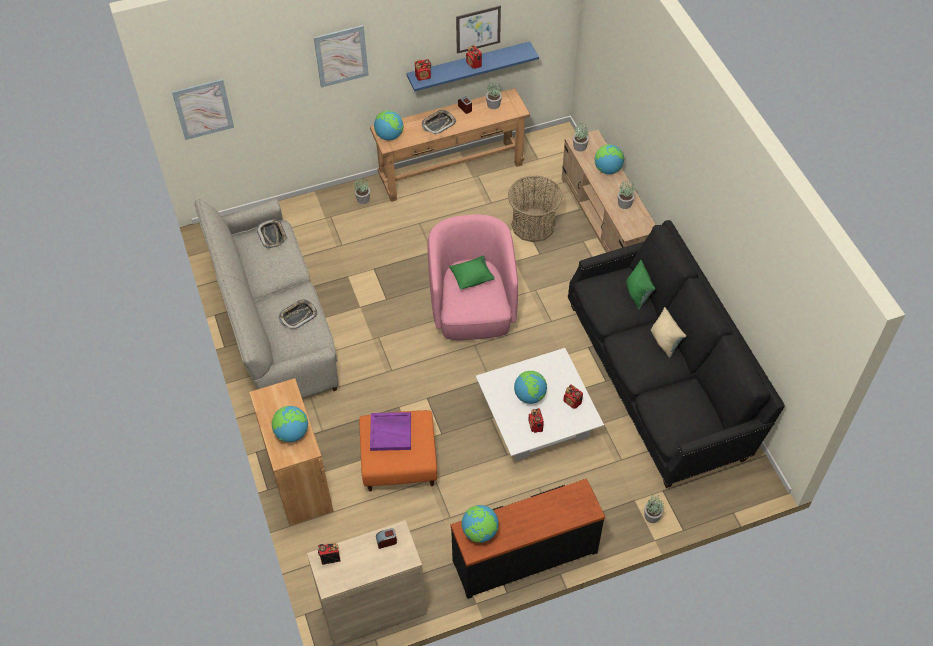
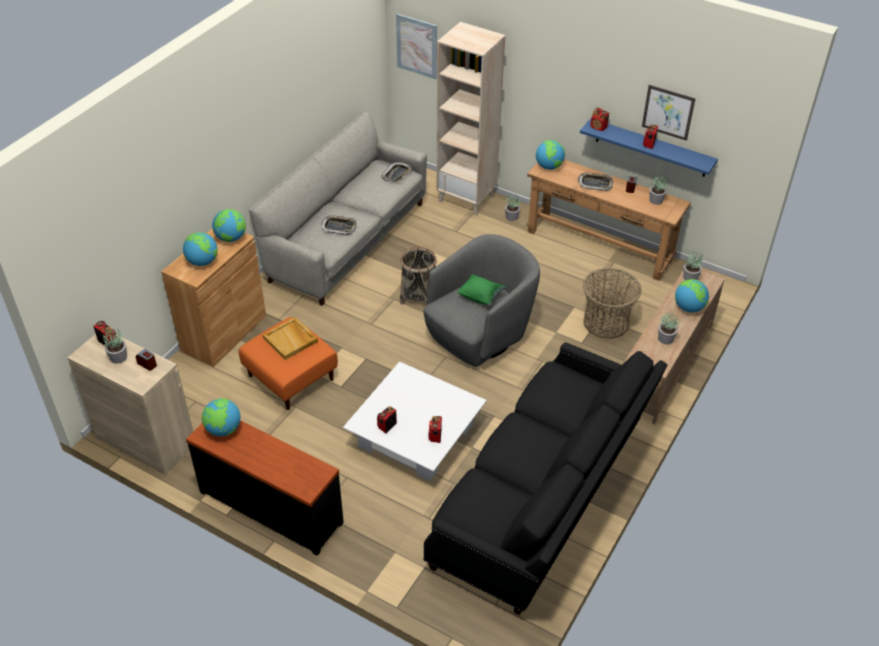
camera: 50 degrees right, 10 degrees down
(310, 211) = (467, 198): none -> beige bookcase
(341, 56) = (536, 63): picture -> none
(391, 318) = (419, 295): none -> basket
(391, 432) = (291, 340): purple tray -> beige tray
(473, 309) = (480, 335): pink armchair -> grey armchair
(530, 395) = (413, 405): globe -> globe (231, 238)
(638, 294) = (582, 405): green pillow -> none
(651, 515) = (390, 574): potted plant -> potted plant (118, 357)
(665, 342) = (551, 453): beige pillow -> none

